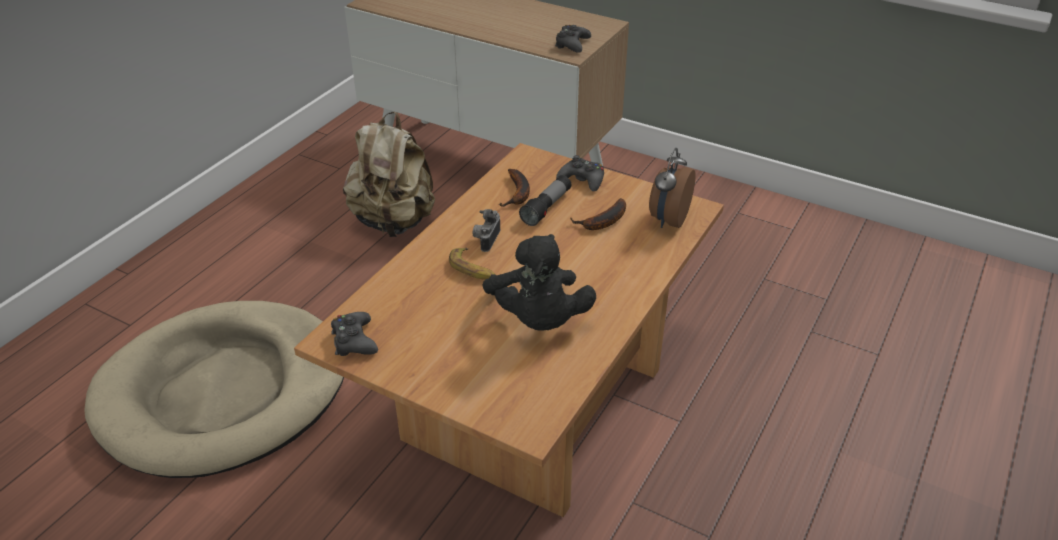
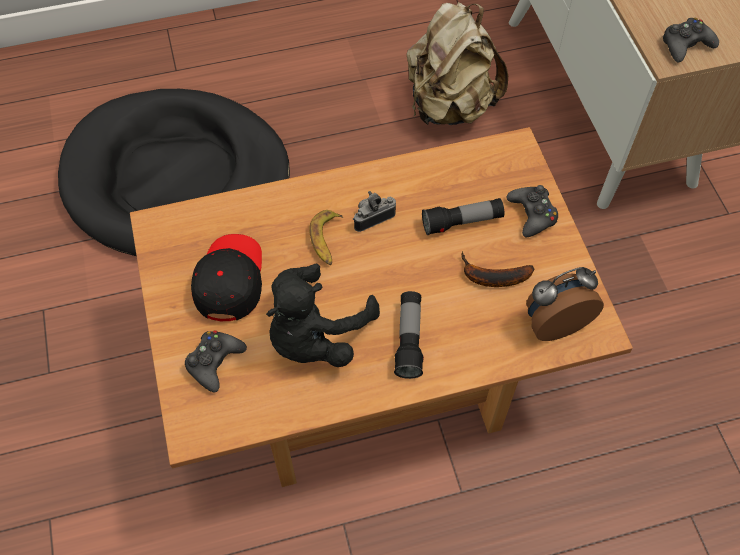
camera: 45 degrees right, 20 degrees up
(223, 393) = (177, 179): beige dog bed -> black dog bed
(354, 341) = (171, 240): black game controller -> black game controller (214, 362)
(434, 333) = (229, 280): none -> black cap
(518, 193) = (457, 187): banana -> none
(600, 282) = (409, 339): none -> flashlight

